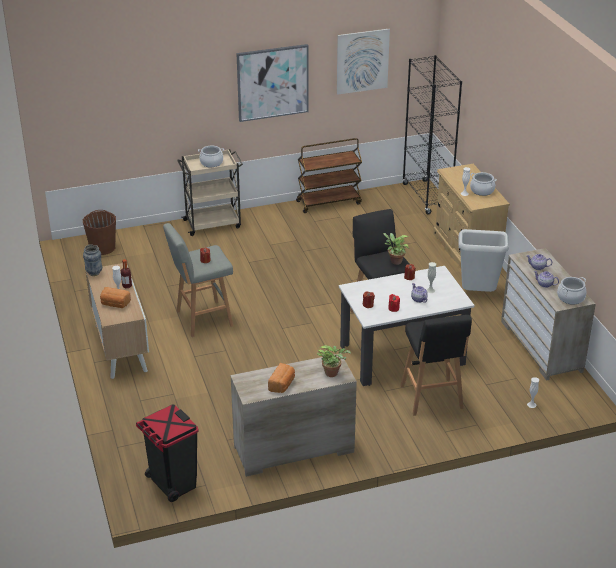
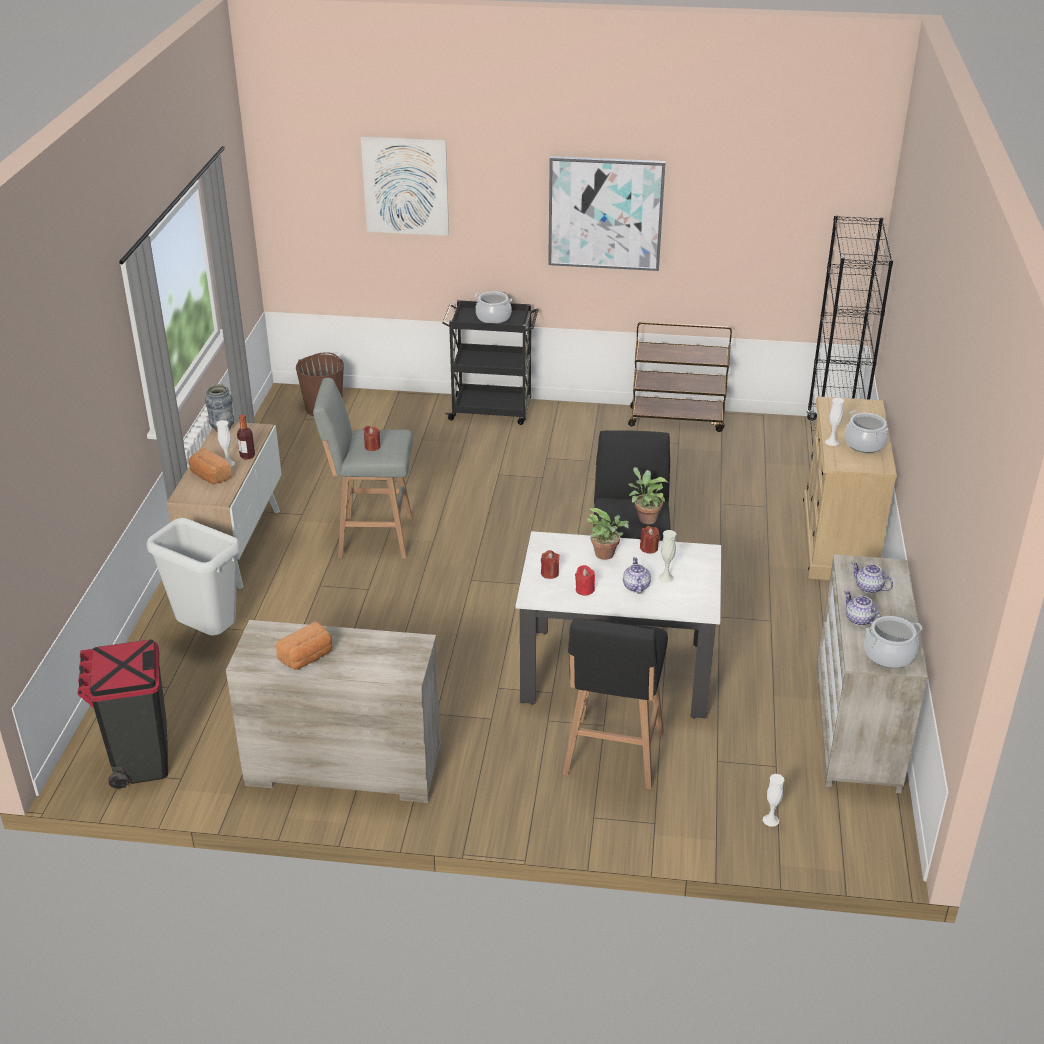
camera: 25 degrees right, 0 degrees up
(213, 223) = (492, 410): beige cart -> black cart
(333, 373) = (397, 663): potted plant -> potted plant (607, 555)
(362, 61) = (756, 205): picture -> picture (405, 186)
(477, 294) = (808, 612): grey trash can -> grey trash can (207, 634)

